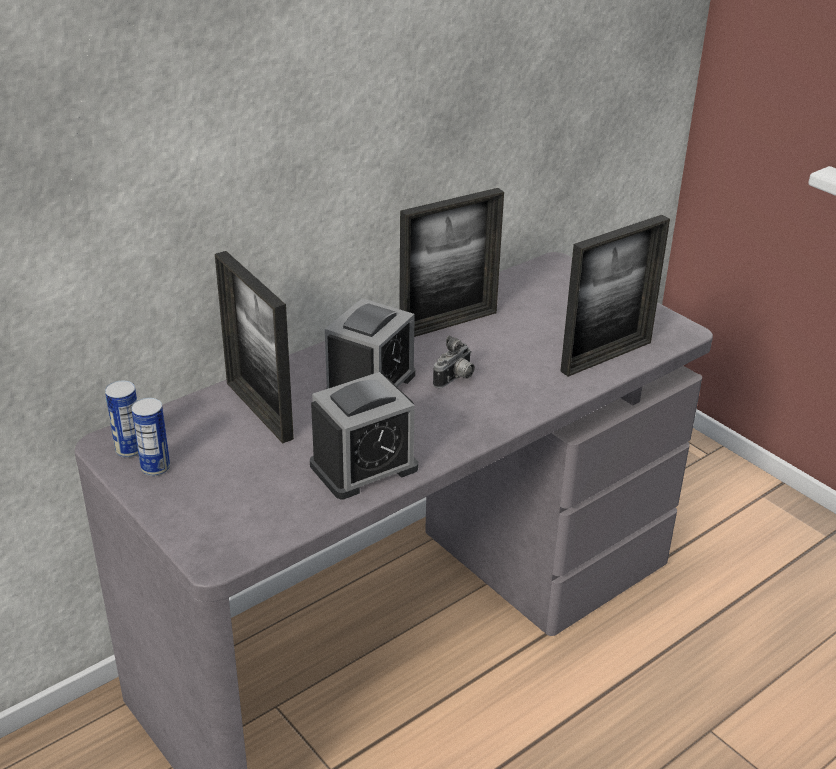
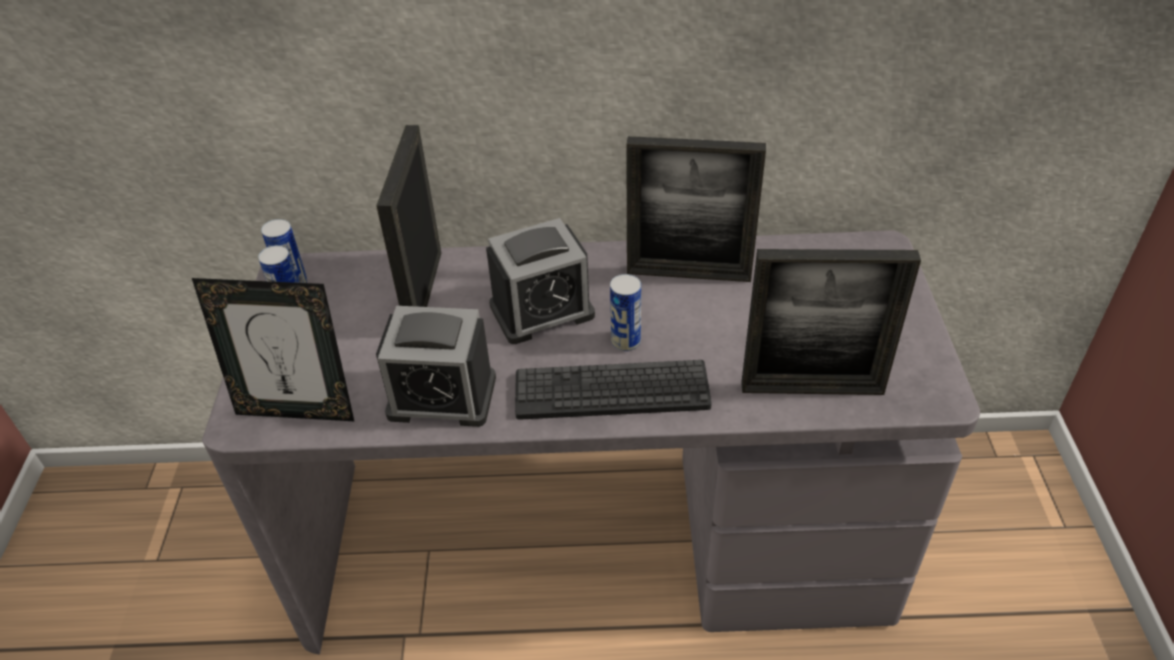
camera: 40 degrees right, 10 degrees up
(255, 526) = (297, 410): none -> picture frame
(455, 379) = (625, 341): camera -> can
(483, 411) = (611, 391): none -> keyboard

